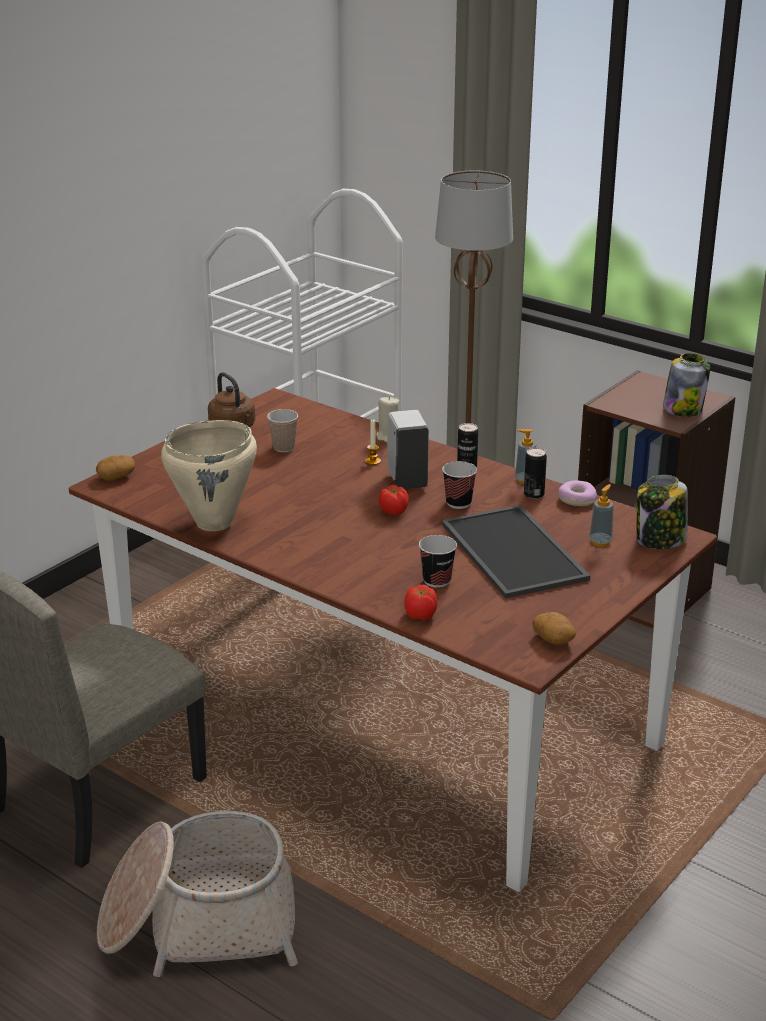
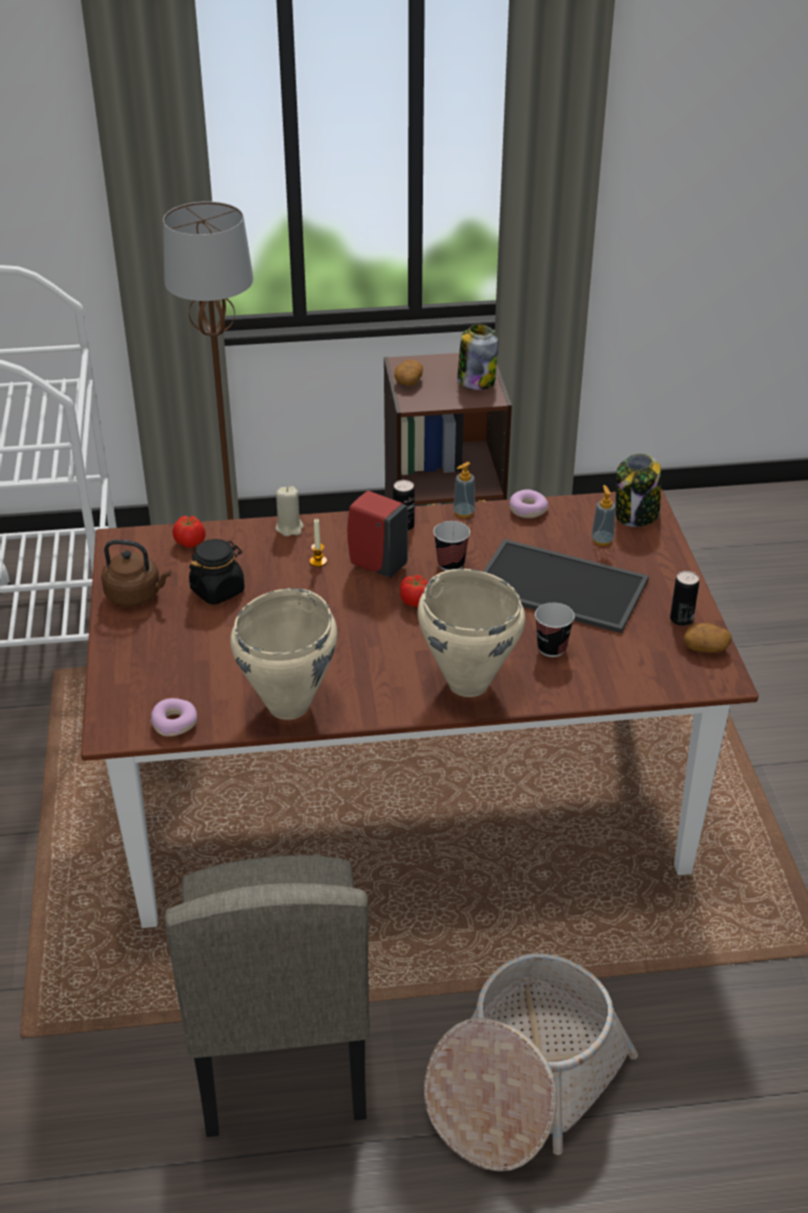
camera: 45 degrees left, 10 degrees up
(116, 477) = (112, 713): potato -> potato (408, 381)
(138, 497) = (174, 723): none -> donut
(283, 448) = (218, 590): cup -> black jar
(343, 569) = (468, 683): none -> beige cooking pot
(407, 480) = (376, 565): white soap dispenser -> red soap dispenser
(420, 615) = (590, 688): tomato -> tomato (190, 543)
(534, 494) = (491, 523): can -> can (681, 619)

